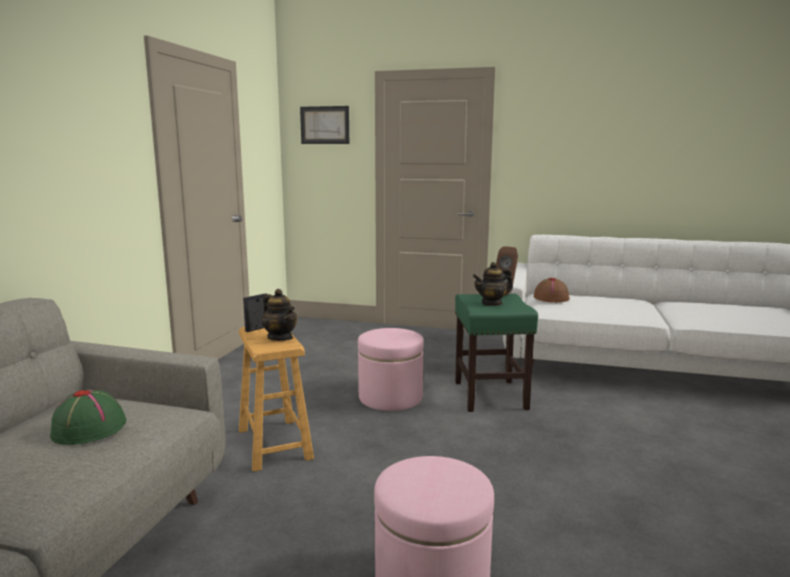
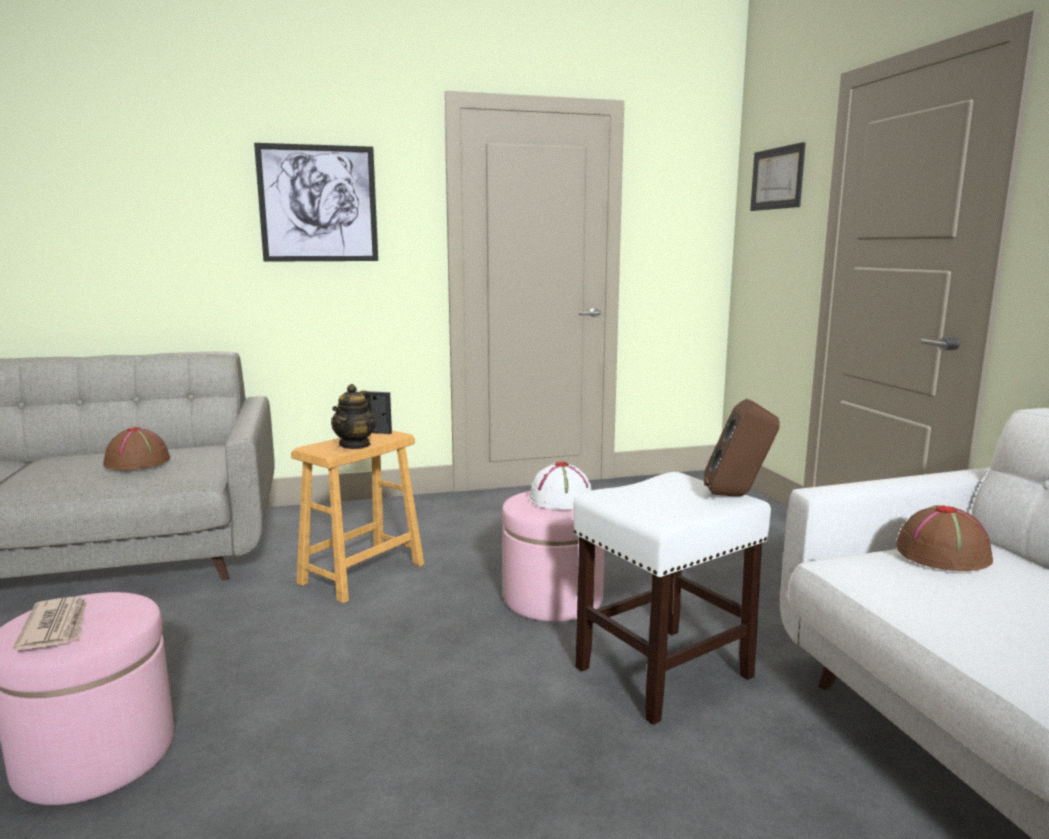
camera: 60 degrees right, 0 degrees up
(68, 132) = (318, 204): none -> picture
(89, 428) = (138, 462): green hat -> brown hat
(391, 333) = (560, 500): none -> white hat
(440, 488) = (56, 626): none -> newspaper
(490, 396) = (662, 673): green stool -> white stool
(492, 303) = (658, 497): teapot -> none

